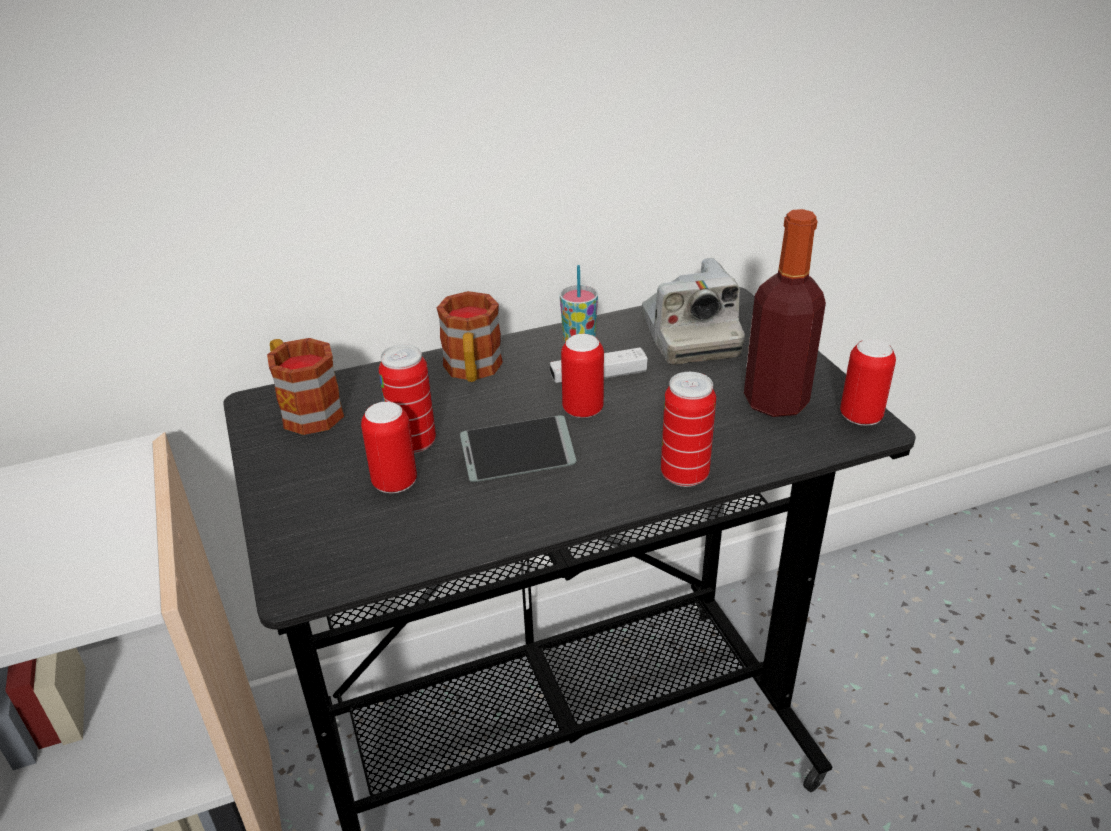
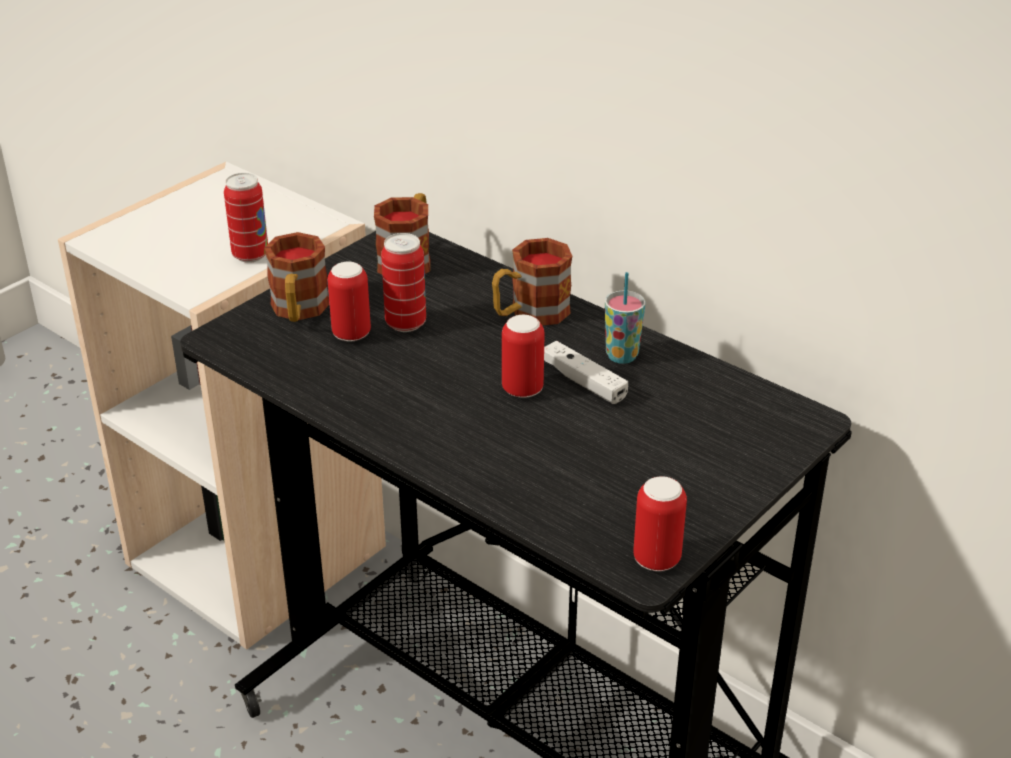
camera: 60 degrees right, 0 degrees up
(313, 507) = (298, 311): none -> mug
(518, 458) = (426, 379): phone -> none
(684, 475) = (471, 472): can -> can (250, 255)
(689, 336) = (706, 413): camera -> none
(775, 401) = (636, 497): bottle -> none

